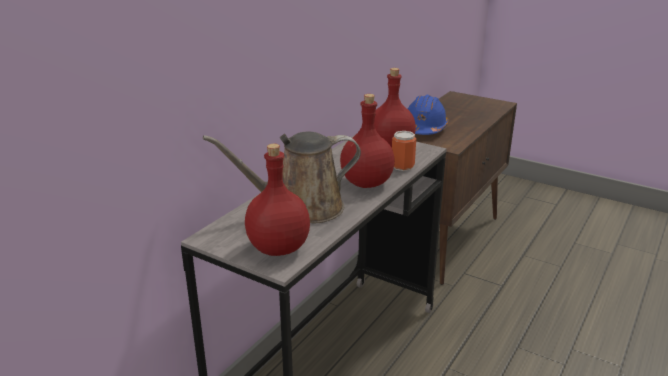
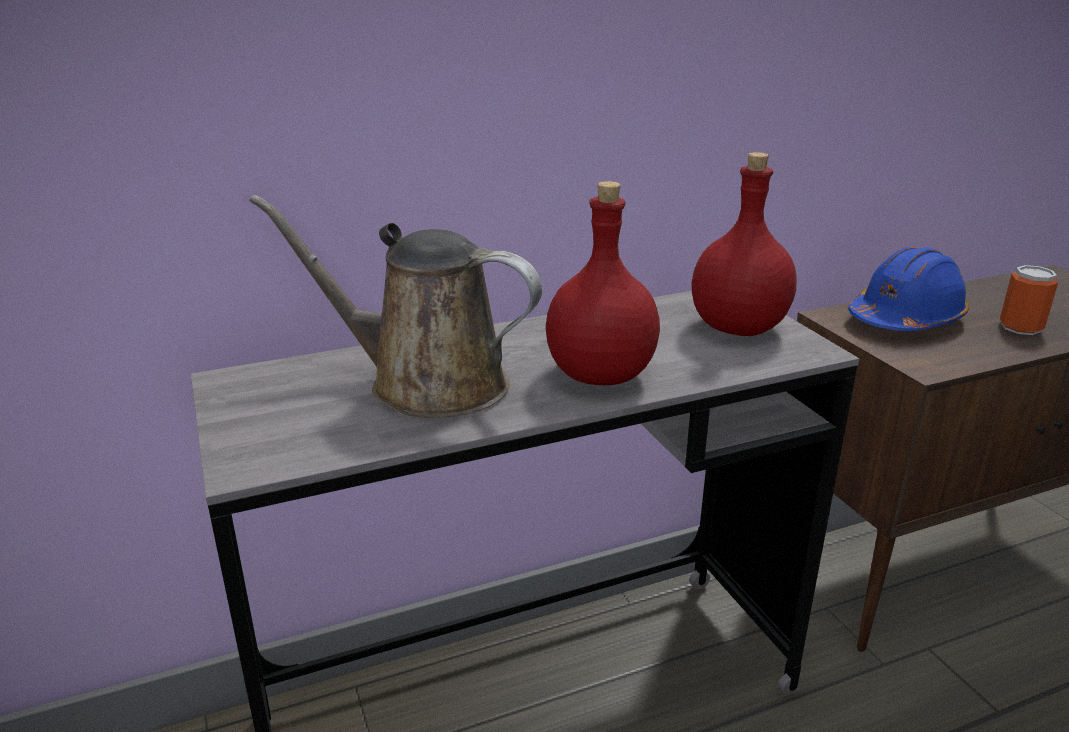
camera: 35 degrees right, 0 degrees up
(277, 248) = (288, 434): red bottle -> none
(402, 166) = (714, 366): can -> can (1020, 327)

